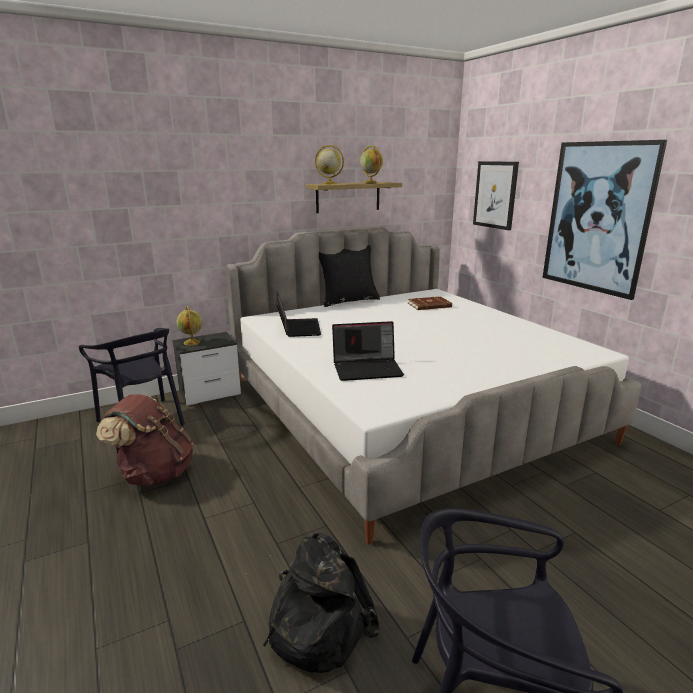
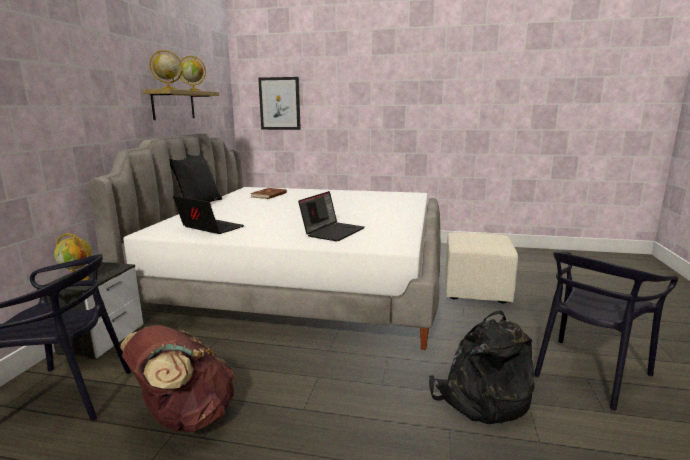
camera: 50 degrees left, 5 degrees down
(568, 525) = (475, 290): none -> beige ottoman
(597, 218) = (372, 112): picture -> none

